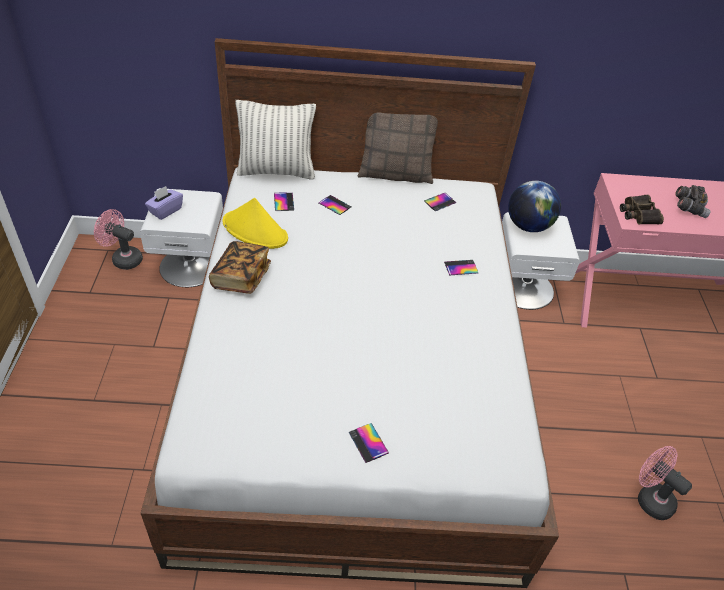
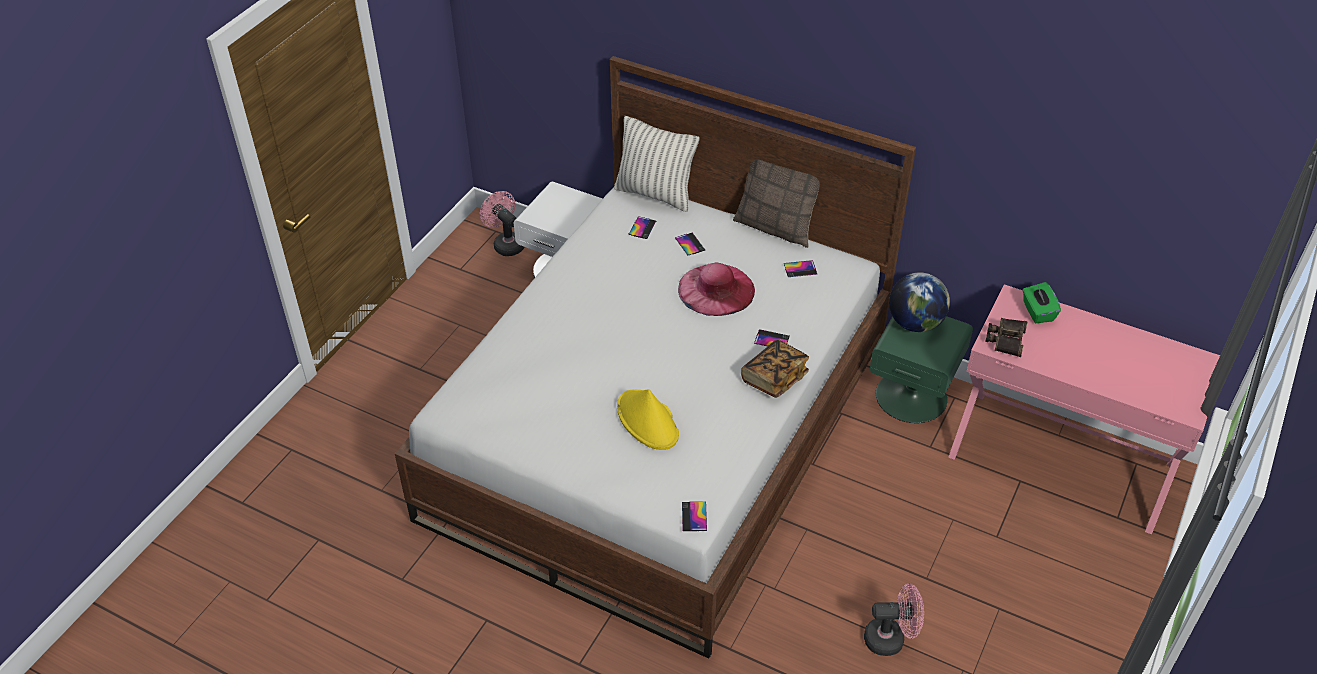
camera: 30 degrees right, 0 degrees up
(165, 210) = (546, 206): purple tissue box -> none
(241, 277) = (560, 289): book -> book (774, 378)
(255, 231) = (598, 249): yellow hat -> yellow hat (648, 421)
(368, 442) = (581, 456): phone -> phone (694, 516)
(384, 237) = (716, 289): none -> pink hat
(524, 287) = (911, 395): white nightstand -> green nightstand
(640, 187) = (1037, 312): none -> green tissue box
(649, 498) = (891, 639): pink fan -> pink fan turned 105 degrees clockwise
(688, 208) = (1074, 350): grey binoculars -> none

